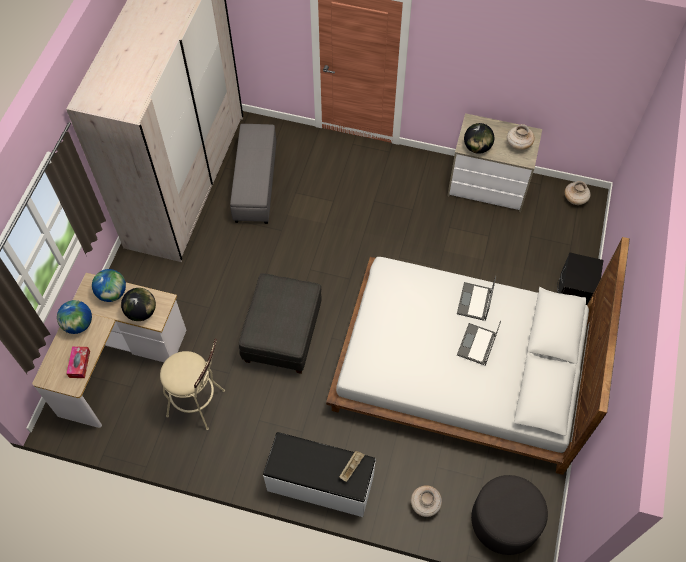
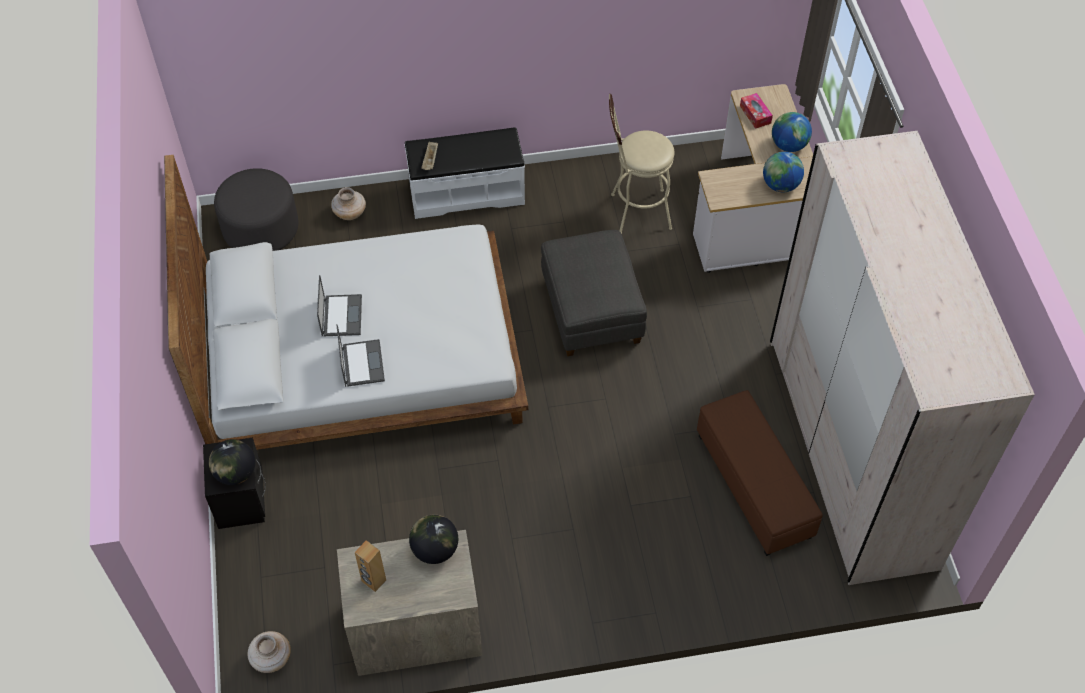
camera: 155 degrees right, 5 degrees down
(141, 312) = (733, 180): globe -> globe (236, 473)
(255, 184) = (754, 485): grey ottoman -> brown ottoman
(518, 145) = (373, 581): beige vase -> brown speaker

